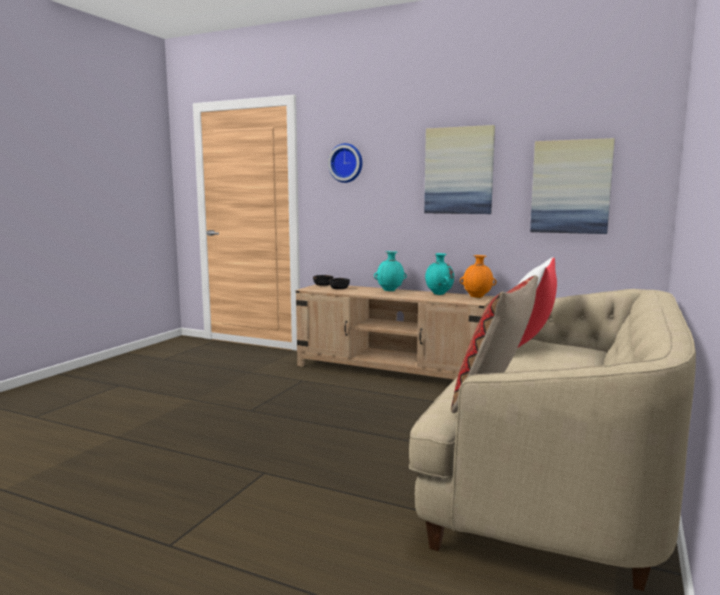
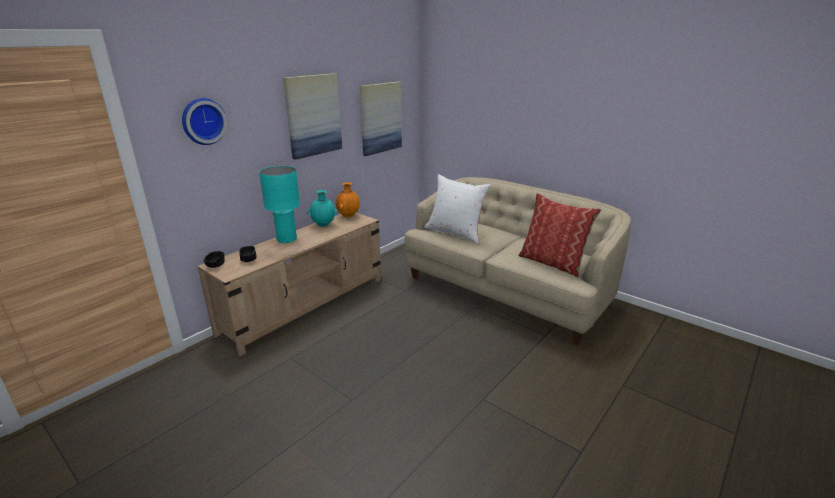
camera: 75 degrees left, 15 degrees up
(390, 290) = (286, 239): turquoise vase -> turquoise table lamp

